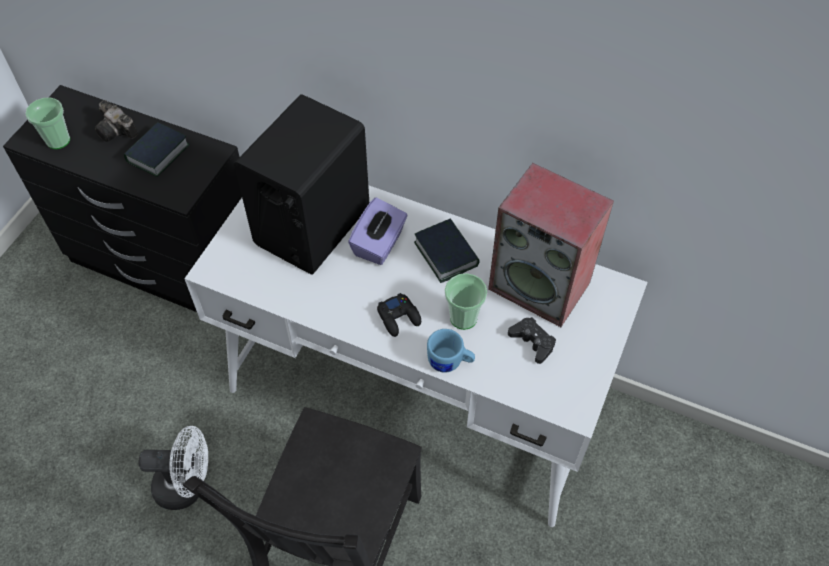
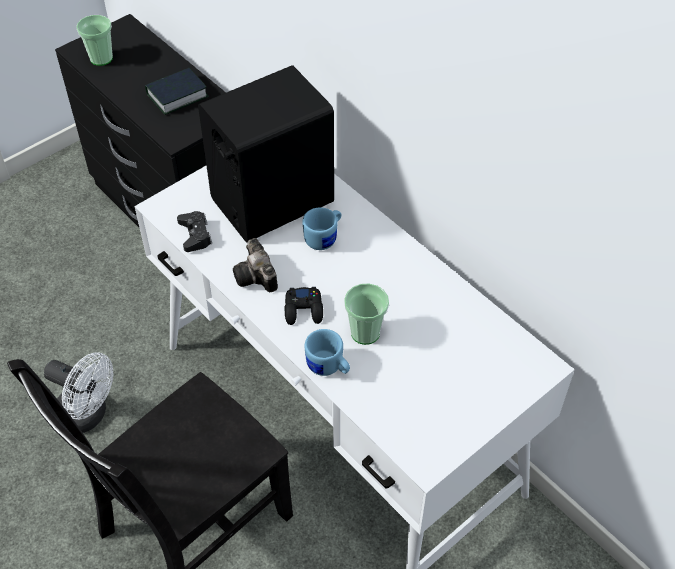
camera: 25 degrees right, 5 degrees down
(118, 131) = (154, 66): camera -> camera (257, 277)
(379, 244) = (324, 238): purple tissue box -> blue mug
(446, 254) = (383, 269): book -> none
(532, 342) = (420, 380): black game controller -> black game controller (195, 235)
(541, 285) = (460, 332): speaker -> none

